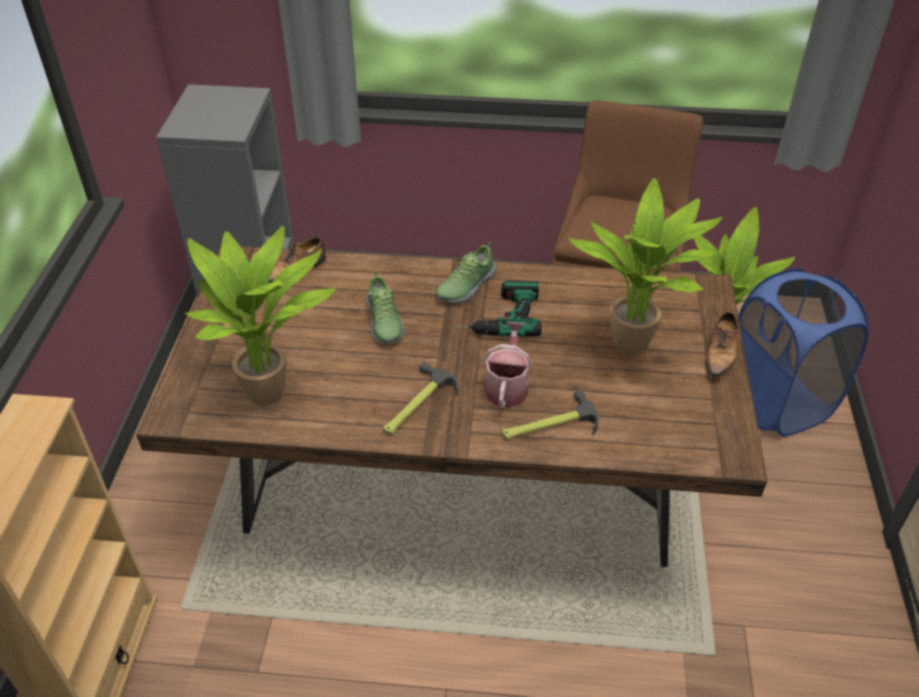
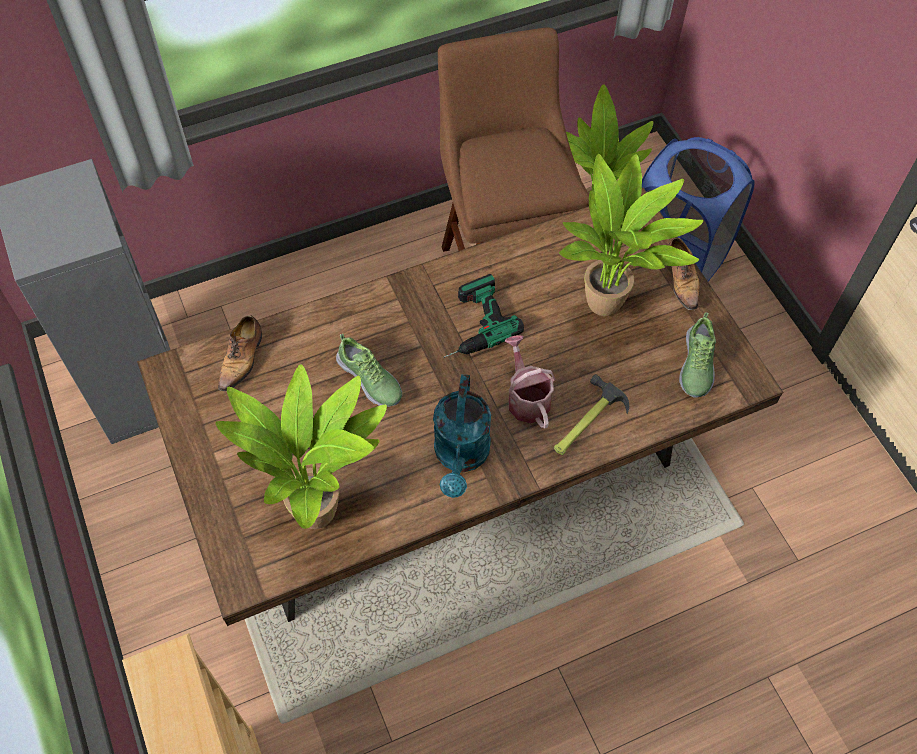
camera: 30 degrees left, 15 degrees up
(416, 405) = (461, 457): hammer -> turquoise watering can
(465, 286) = (419, 303): shoe -> shoe (696, 366)

